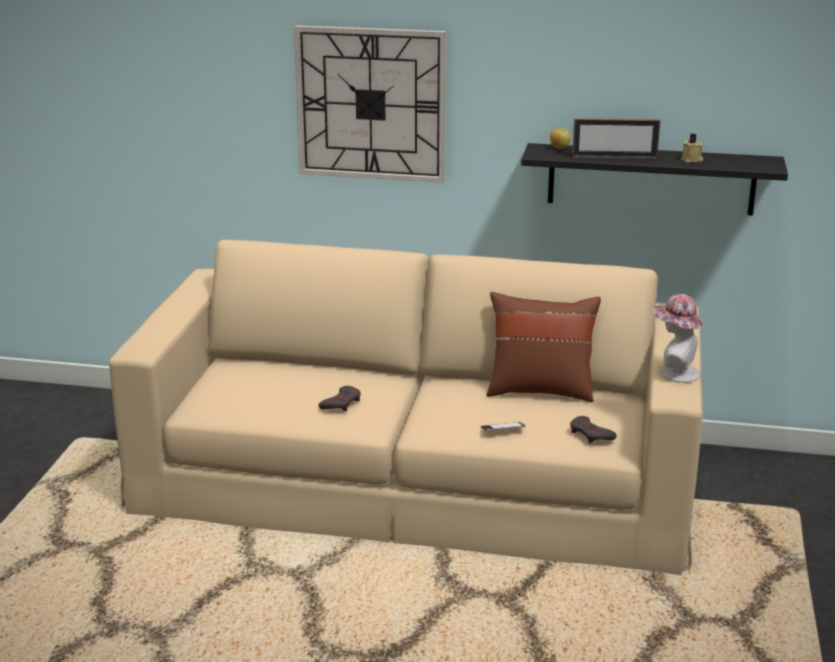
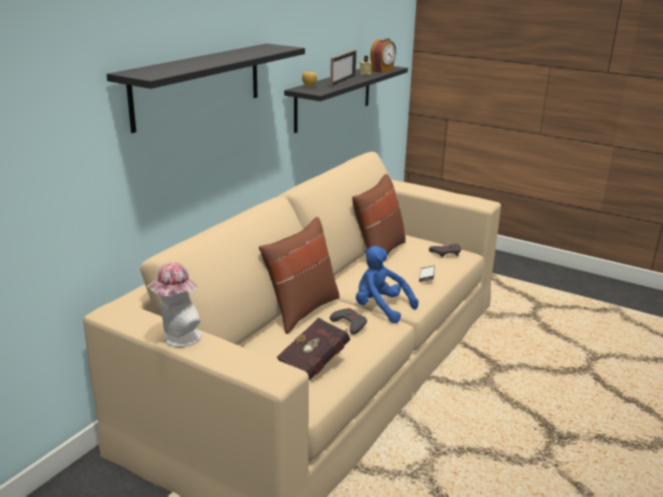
camera: 70 degrees left, 0 degrees up
(253, 400) = (316, 363): none -> red book
(352, 374) = (301, 310): none -> brown pillow
(371, 104) = (198, 85): wall clock -> black shelf
(403, 419) = (380, 308): none -> blue plush toy
(674, 373) = (452, 196): hat -> hat (178, 339)
(733, 164) = (382, 70): none -> alarm clock

